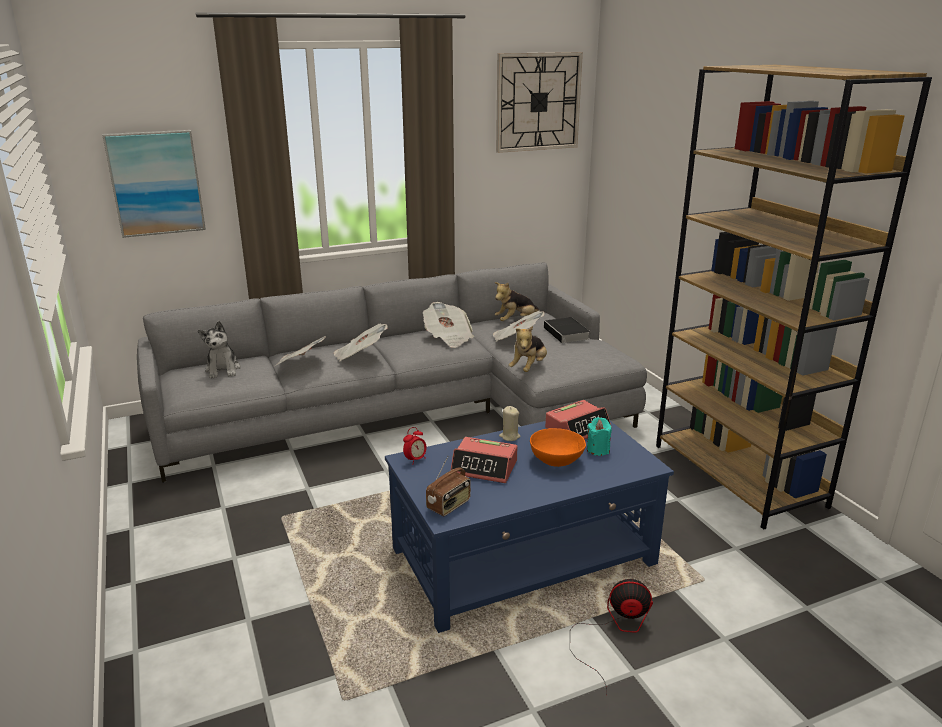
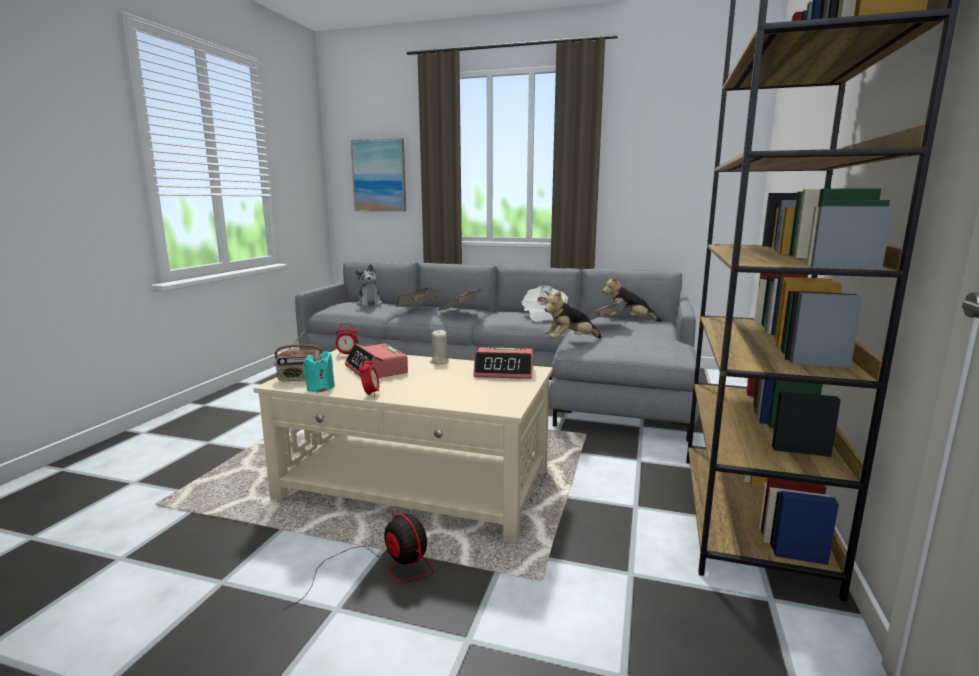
camera: 40 degrees right, 10 degrees down
(223, 369) = (370, 304): plush toy -> plush toy turned 45 degrees counterclockwise
(524, 557) = (416, 485): blue coffee table -> beige coffee table
(538, 102) = (701, 117): wall clock -> none
(542, 496) = (370, 394): none -> alarm clock
(556, 460) = (436, 382): orange bowl -> none
(567, 334) = (653, 331): book -> none
(598, 450) = (487, 386): turquoise candle -> turquoise candle (320, 388)

